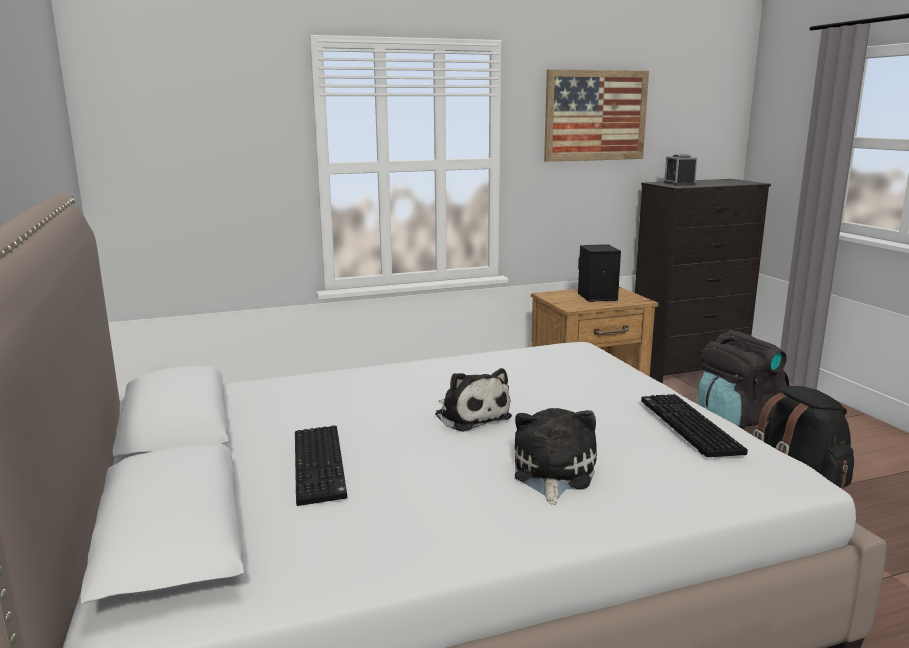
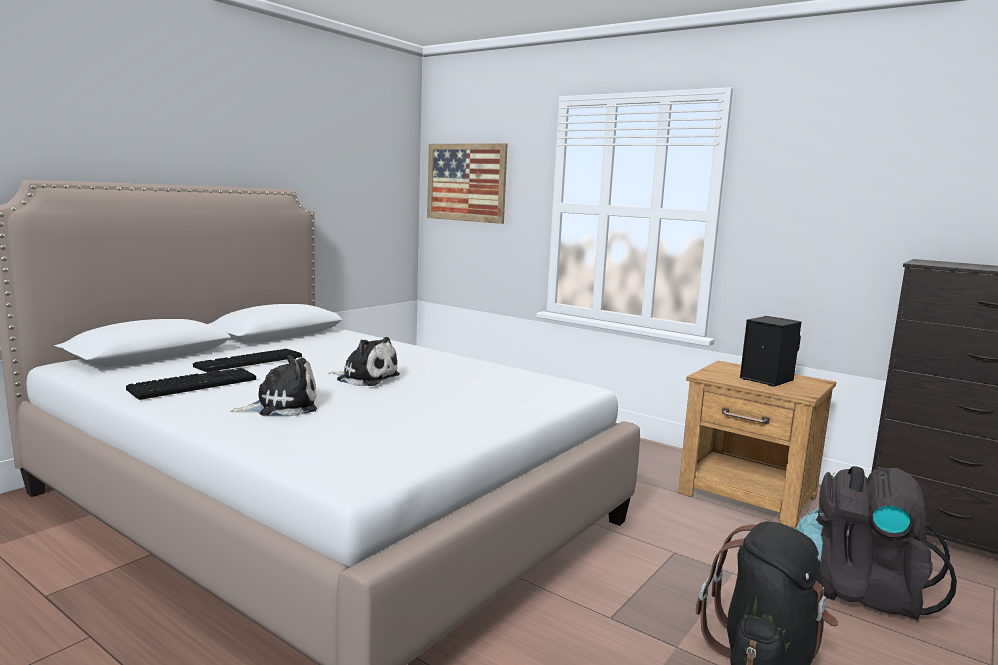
camera: 55 degrees right, 5 degrees down
(471, 416) = (365, 378): plush toy -> plush toy turned 90 degrees counterclockwise
(595, 115) = (851, 169): picture -> picture (466, 182)
(679, 184) = (947, 263): alarm clock -> none
(686, 426) = (420, 431): keyboard -> keyboard (194, 384)

